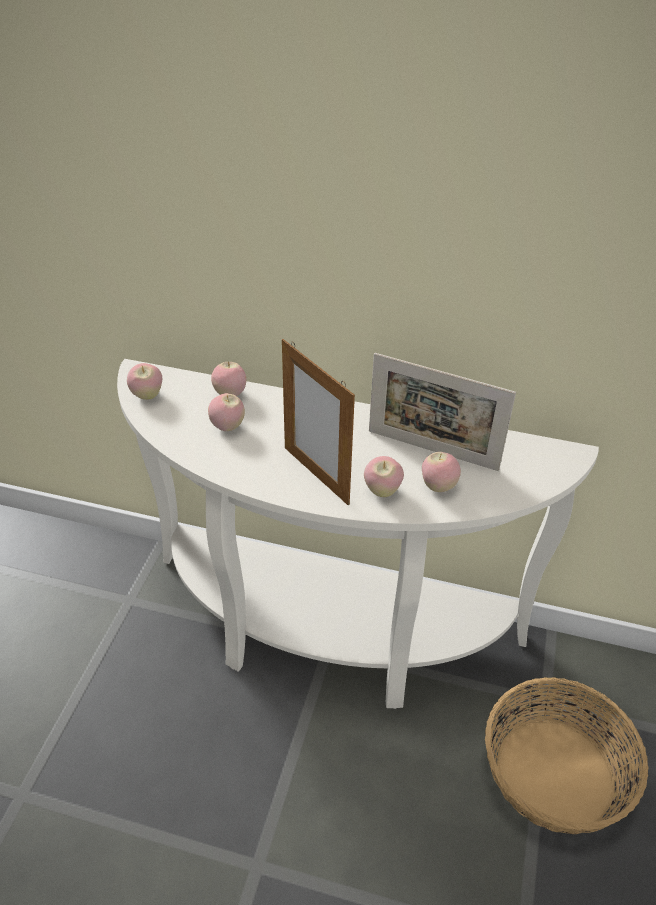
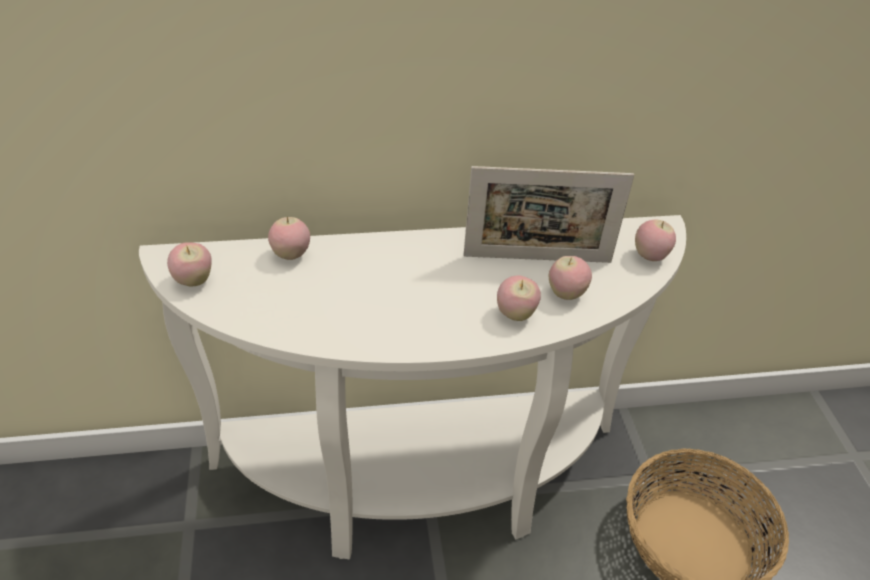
camera: 25 degrees left, 0 degrees up
(227, 426) = (310, 291): apple -> apple (650, 256)
(316, 475) = (439, 317): picture frame -> none

